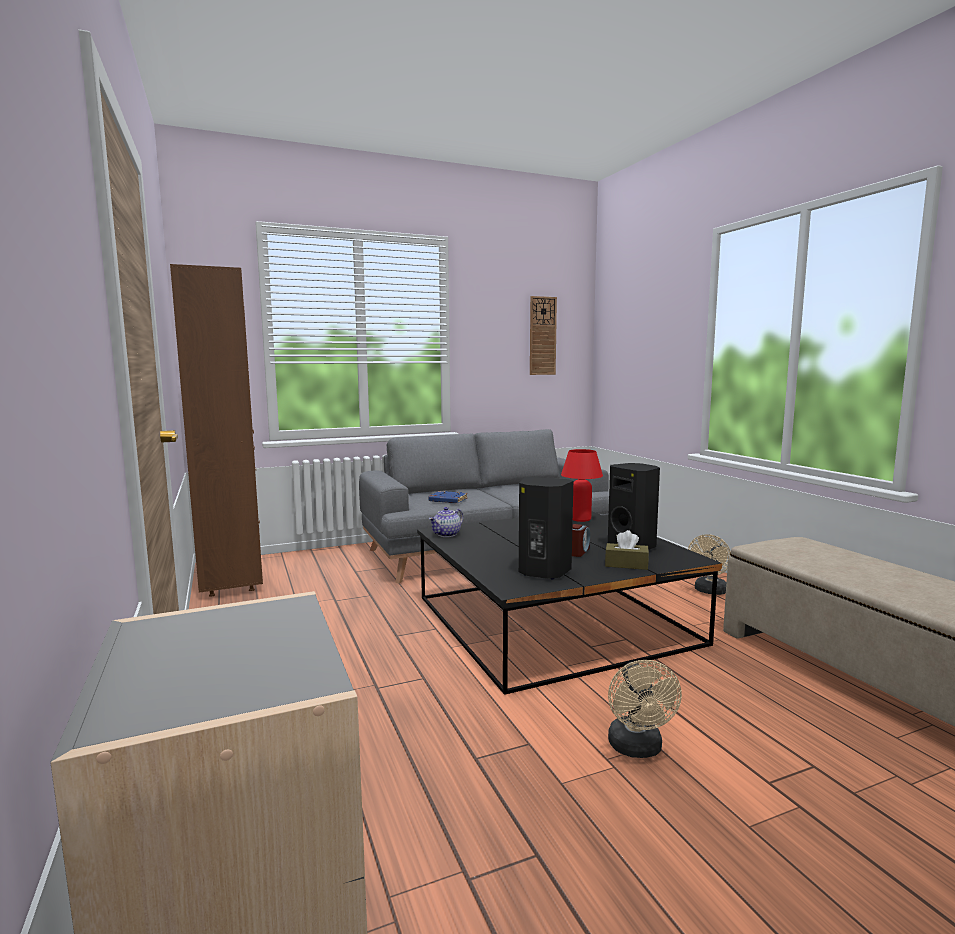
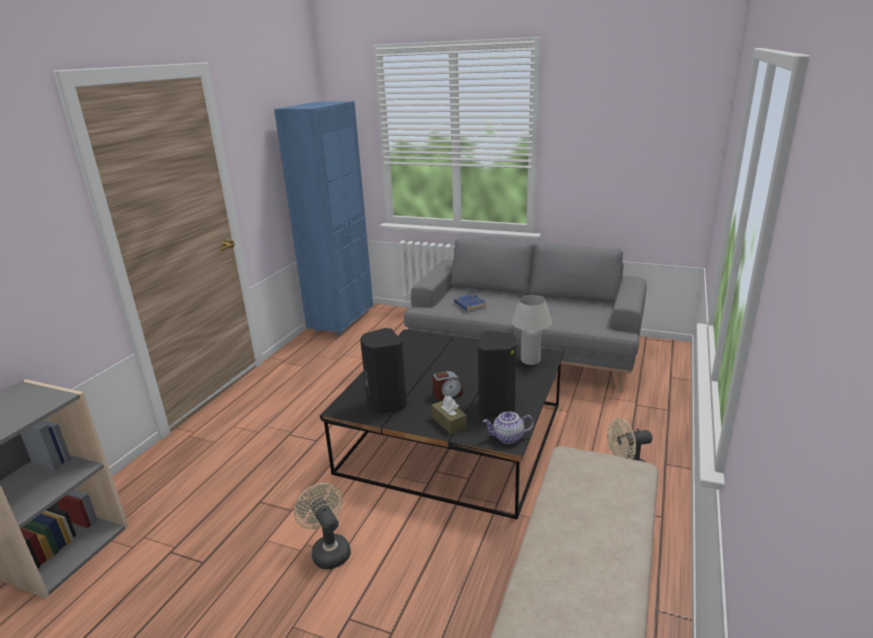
camera: 45 degrees right, 15 degrees up
(232, 579) = (342, 321): brown cabinet -> blue cabinet
(447, 534) = (408, 342): teapot -> teapot (508, 438)
(542, 336) = (648, 140): wall clock -> none
(580, 519) = (530, 360): red table lamp -> white table lamp
(637, 749) = (328, 550): beige fan -> beige fan turned 105 degrees clockwise

